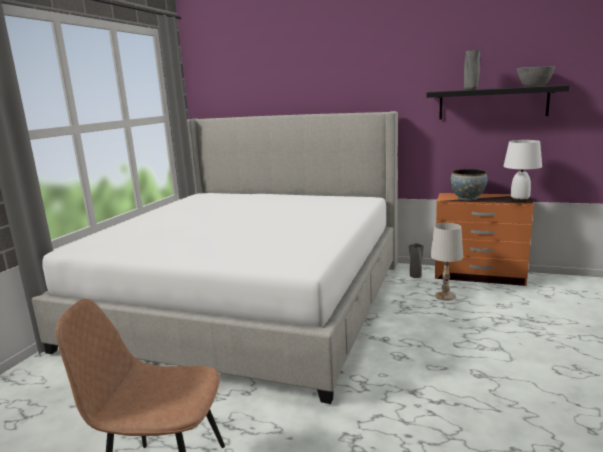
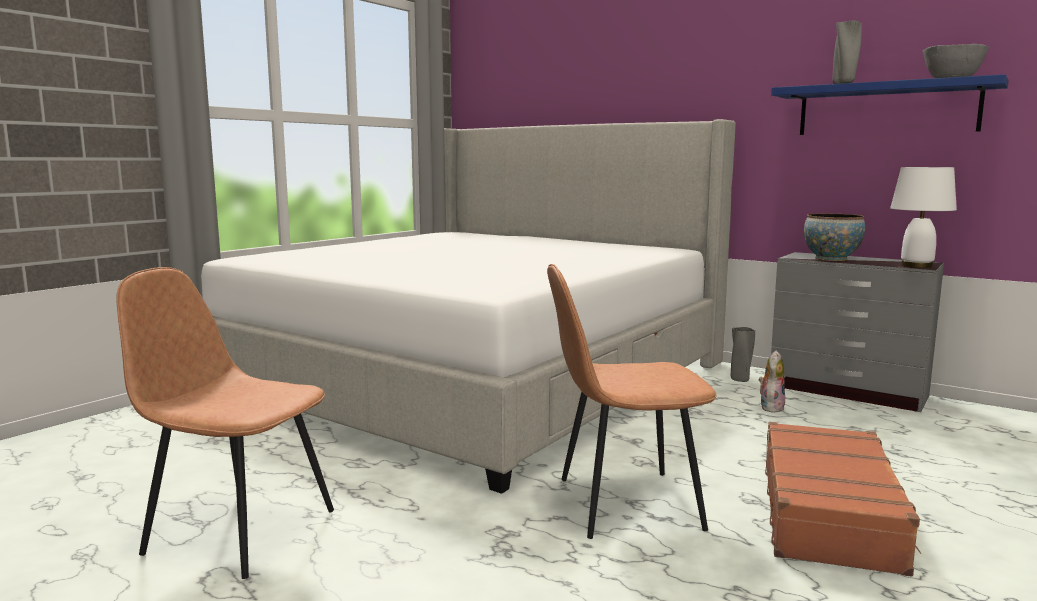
camera: 15 degrees right, 5 degrees down
(409, 394) = (624, 503): none -> brown chair
(445, 296) = (770, 407): white table lamp -> plush toy
(479, 276) = (848, 391): orange dresser -> grey dresser
(492, 103) = (886, 109): black shelf -> blue shelf
(526, 376) = (830, 514): none -> brown suitcase

